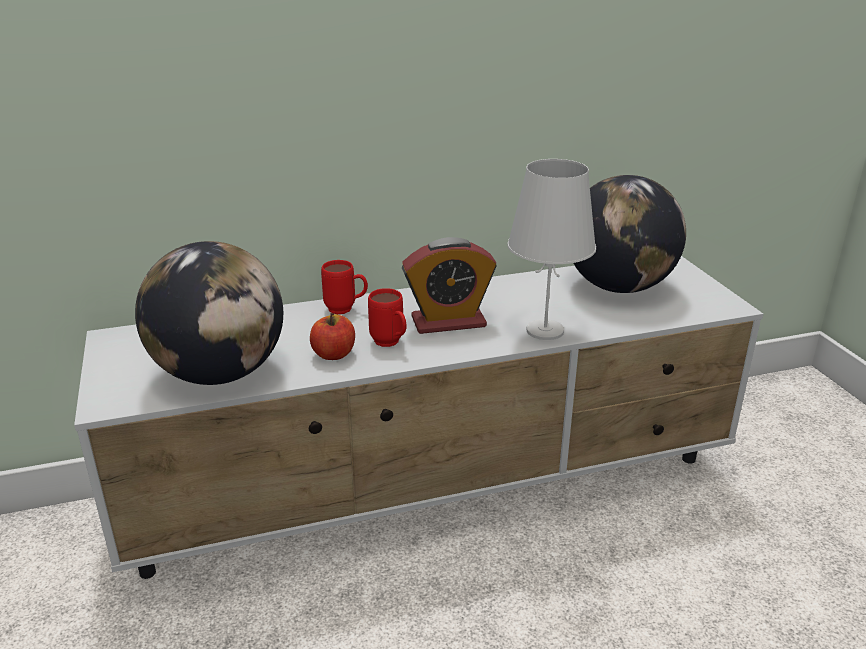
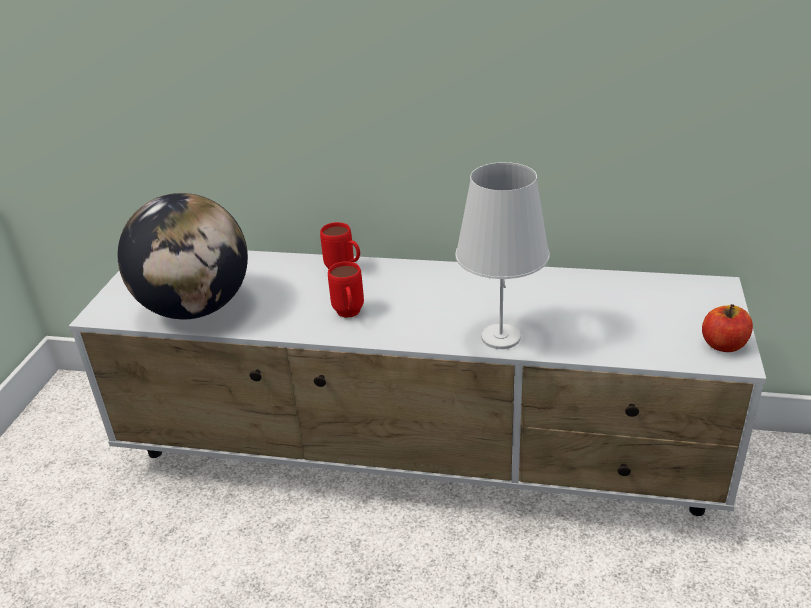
camera: 30 degrees right, 5 degrees up
(334, 354) = (295, 313): apple -> apple (723, 345)
(448, 322) = (420, 305): alarm clock -> none
(618, 287) = (626, 306): globe -> none

